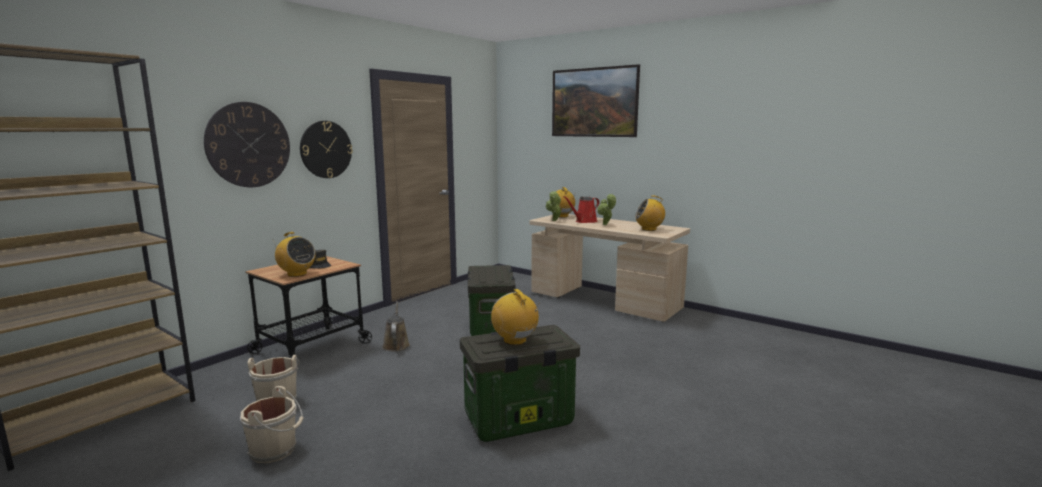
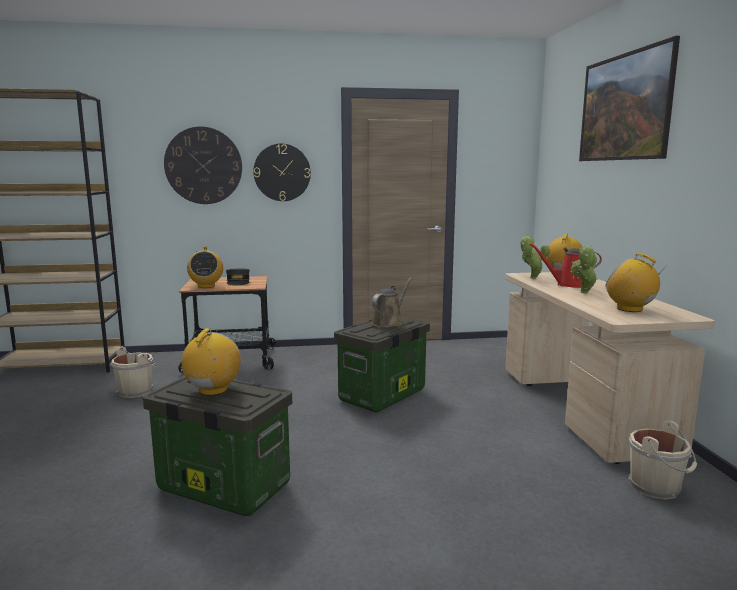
camera: 45 degrees right, 0 degrees up
(275, 450) = (69, 423): beige bucket -> beige bucket (657, 487)
(396, 344) = (284, 378): brown watering can -> brown watering can (388, 322)

